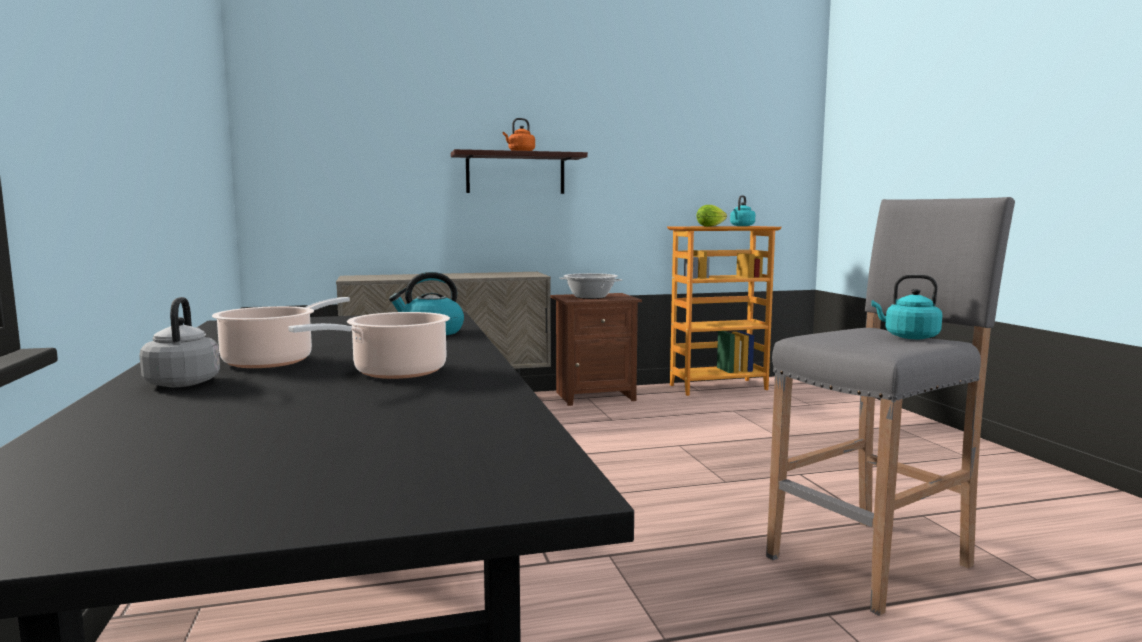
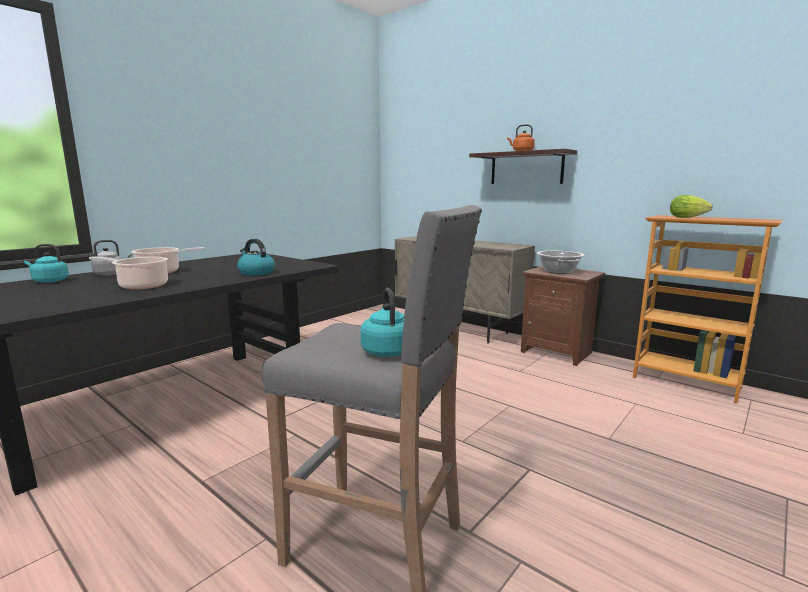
camera: 55 degrees right, 5 degrees up
(741, 226) = (745, 219): turquoise kettle -> turquoise kettle (49, 281)

